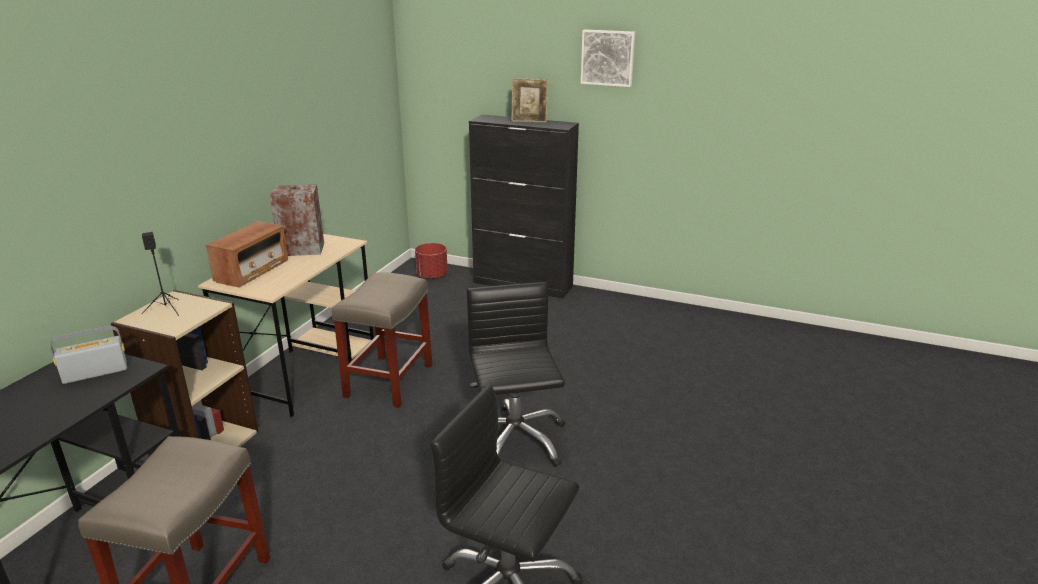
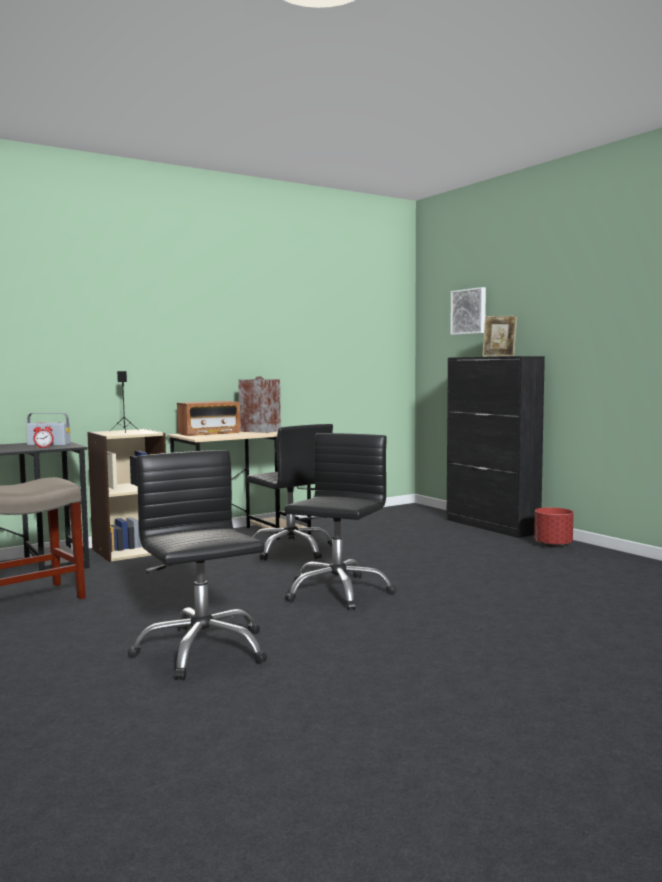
camera: 35 degrees right, 20 degrees down
(106, 386) = (43, 447): none -> alarm clock
(389, 381) = (291, 550): beige stool -> black office chair
(432, 276) = (416, 512): red planter -> red planter (553, 545)
(608, 57) = (569, 289): picture -> picture (469, 311)

